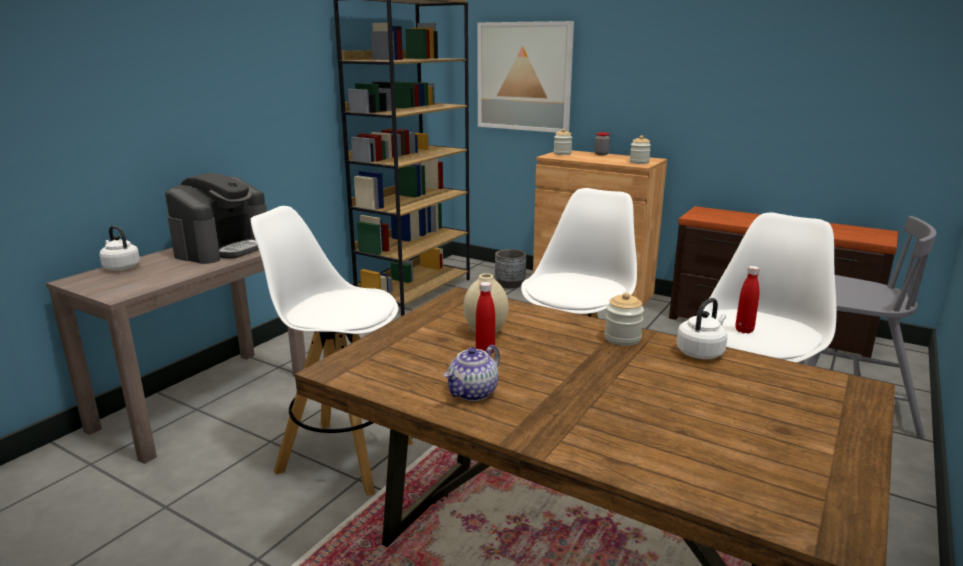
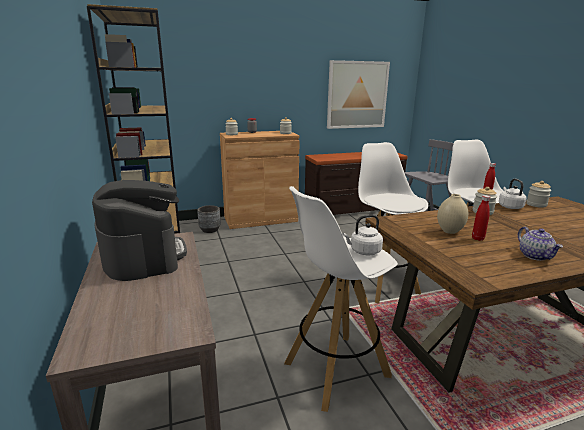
camera: 50 degrees left, 0 degrees up
(121, 267) = (93, 313): white kettle -> white kettle (363, 251)
(524, 77) = (184, 84): picture -> picture (357, 95)
(768, 370) = (536, 204): none -> jar

